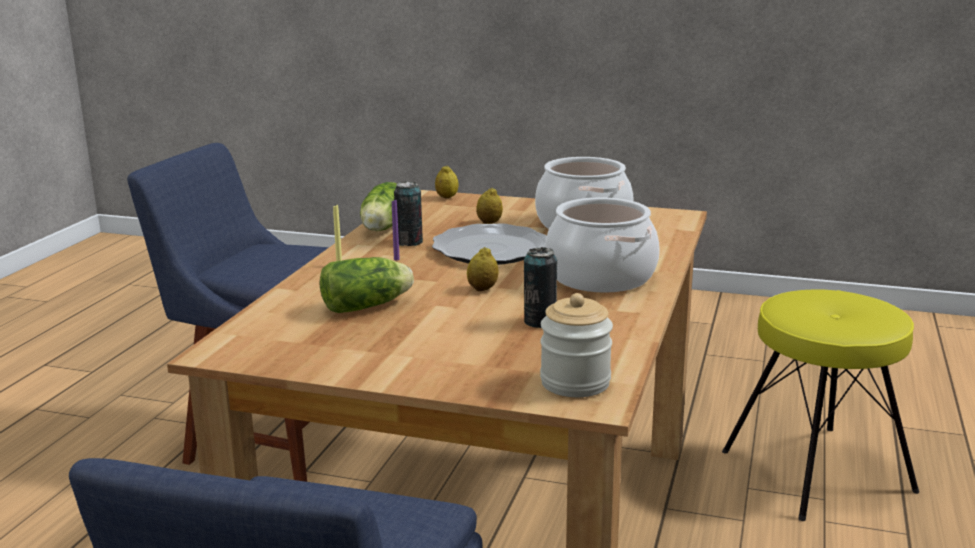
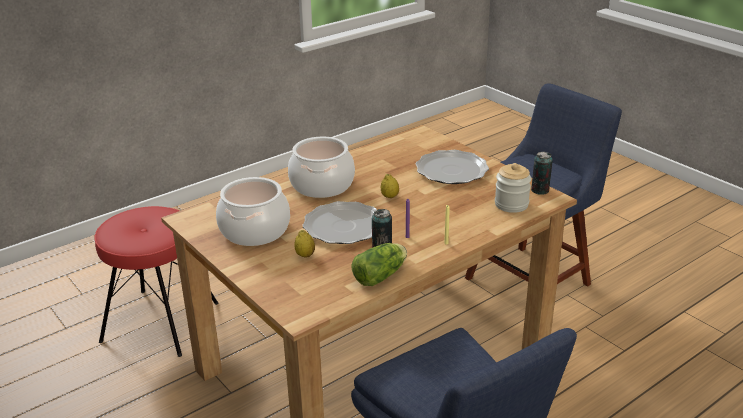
camera: 145 degrees left, 10 degrees up
(369, 306) = (458, 204): lettuce -> none
(435, 347) = (451, 170): none -> plate
(447, 197) = (286, 305): lemon -> none
(540, 321) = (391, 169): can -> can (540, 190)
(575, 382) = (417, 141): jar -> jar (511, 204)
(818, 471) = (160, 321): yellow stool -> red stool

